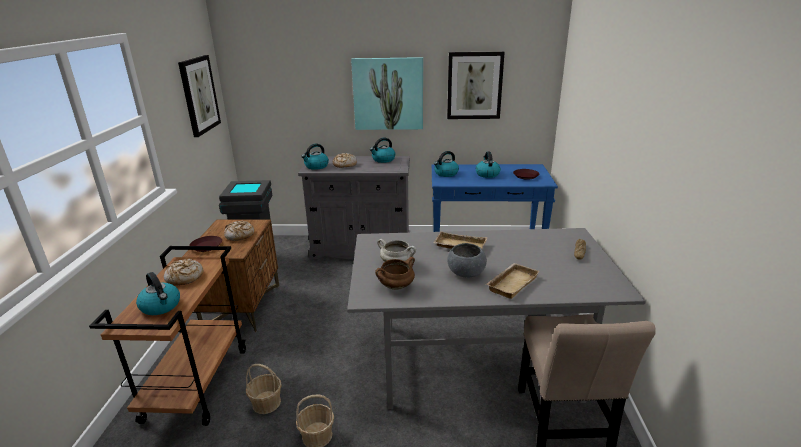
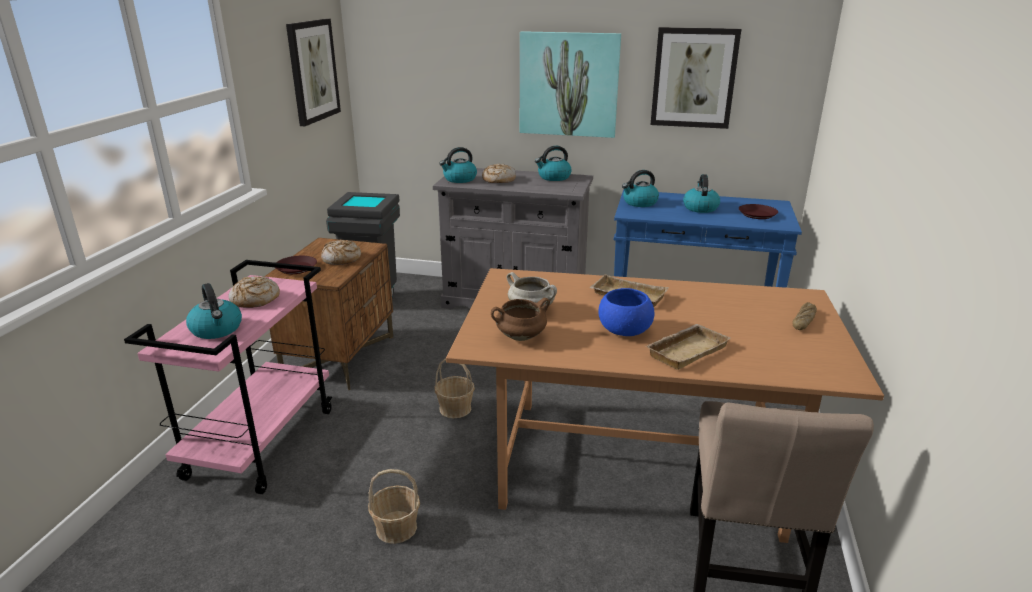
camera: 10 degrees right, 0 degrees up
(197, 383) = (261, 442): brown cart -> pink cart
(266, 403) = (341, 478): basket -> basket (455, 408)
(466, 273) = (624, 330): grey bowl -> blue bowl
(477, 359) = (640, 463): grey dining table -> brown dining table

